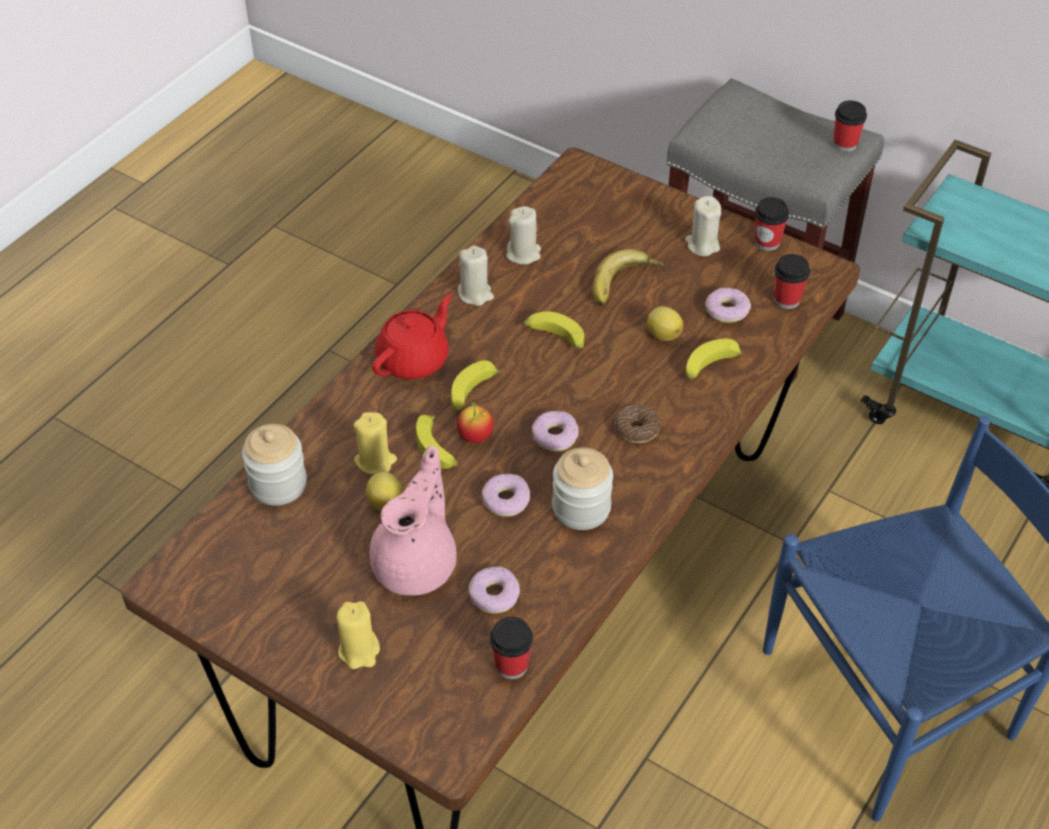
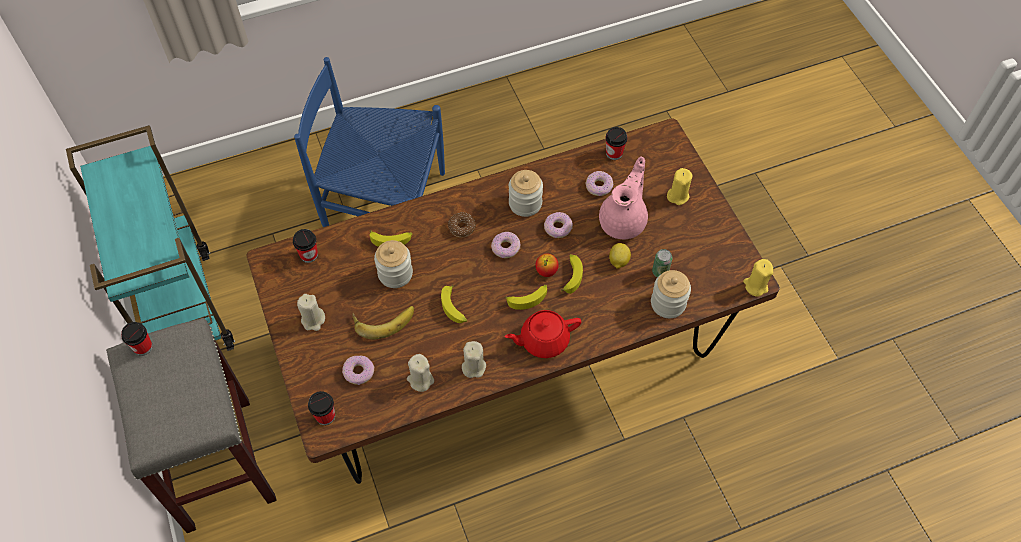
camera: 145 degrees left, 10 degrees up
(315, 519) = (660, 272): none -> can
(375, 461) = (608, 287): yellow candle -> yellow candle (755, 286)
(417, 563) = (624, 221): pink teapot -> pink teapot turned 150 degrees clockwise
(663, 334) = (395, 274): lemon -> jar
(726, 310) = (347, 268): donut -> donut (359, 372)
(767, 242) = (276, 299): cup -> cup (325, 416)

